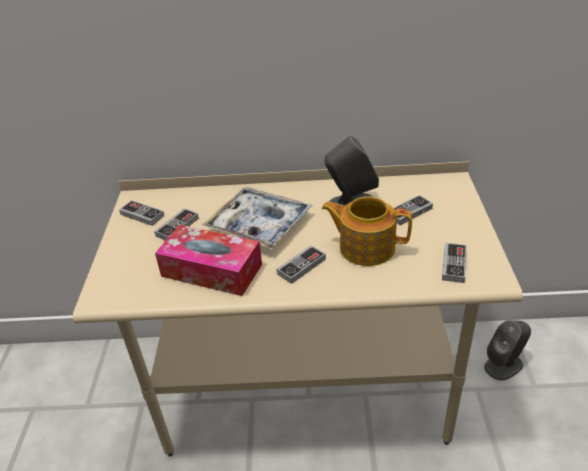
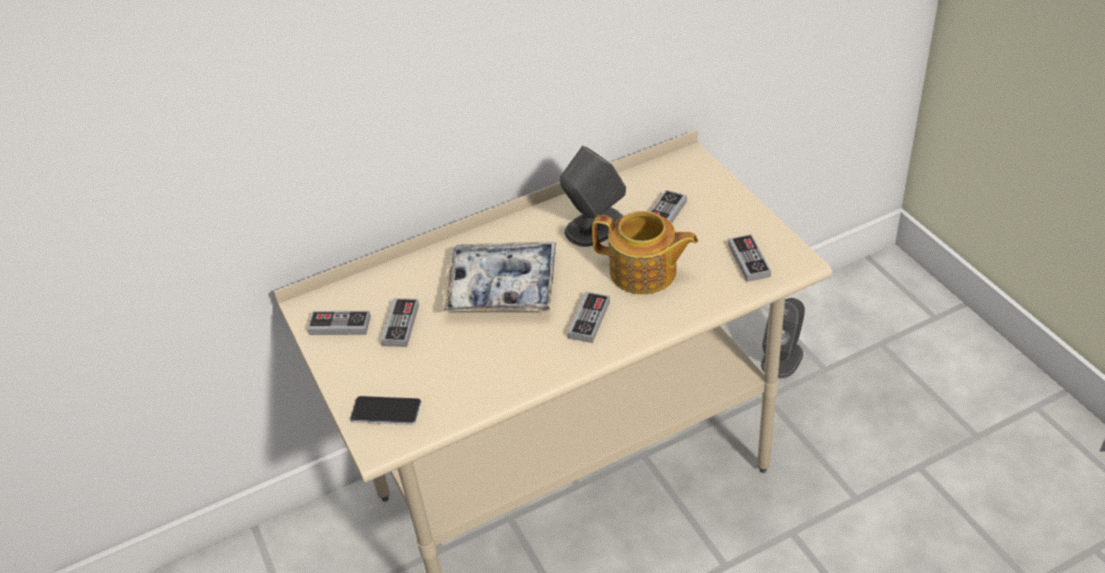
camera: 25 degrees left, 5 degrees up
(121, 279) = (386, 411): none -> phone
(211, 270) = (489, 361): tissue box -> none
(365, 247) = (644, 272): teapot -> teapot turned 150 degrees counterclockwise

